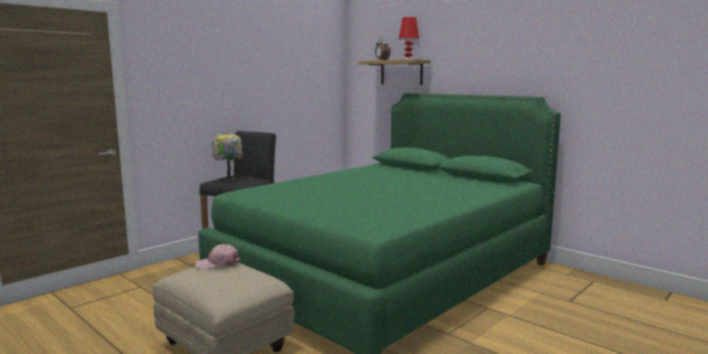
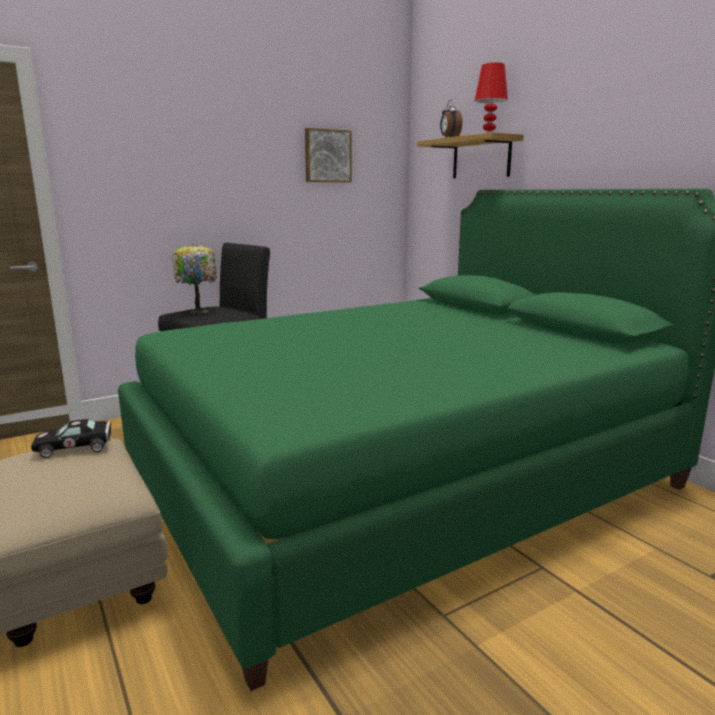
camera: 15 degrees right, 5 degrees up
(218, 263) = (78, 447): pink cap -> black toy car
(297, 69) = (327, 156): none -> picture

